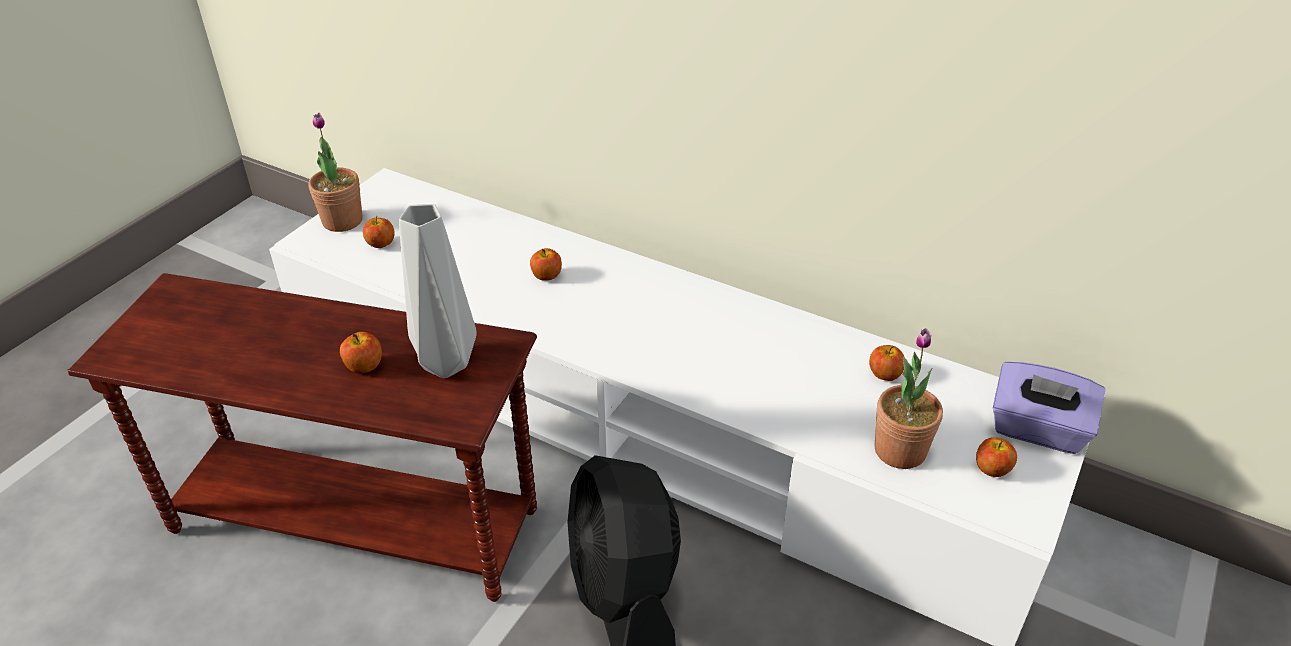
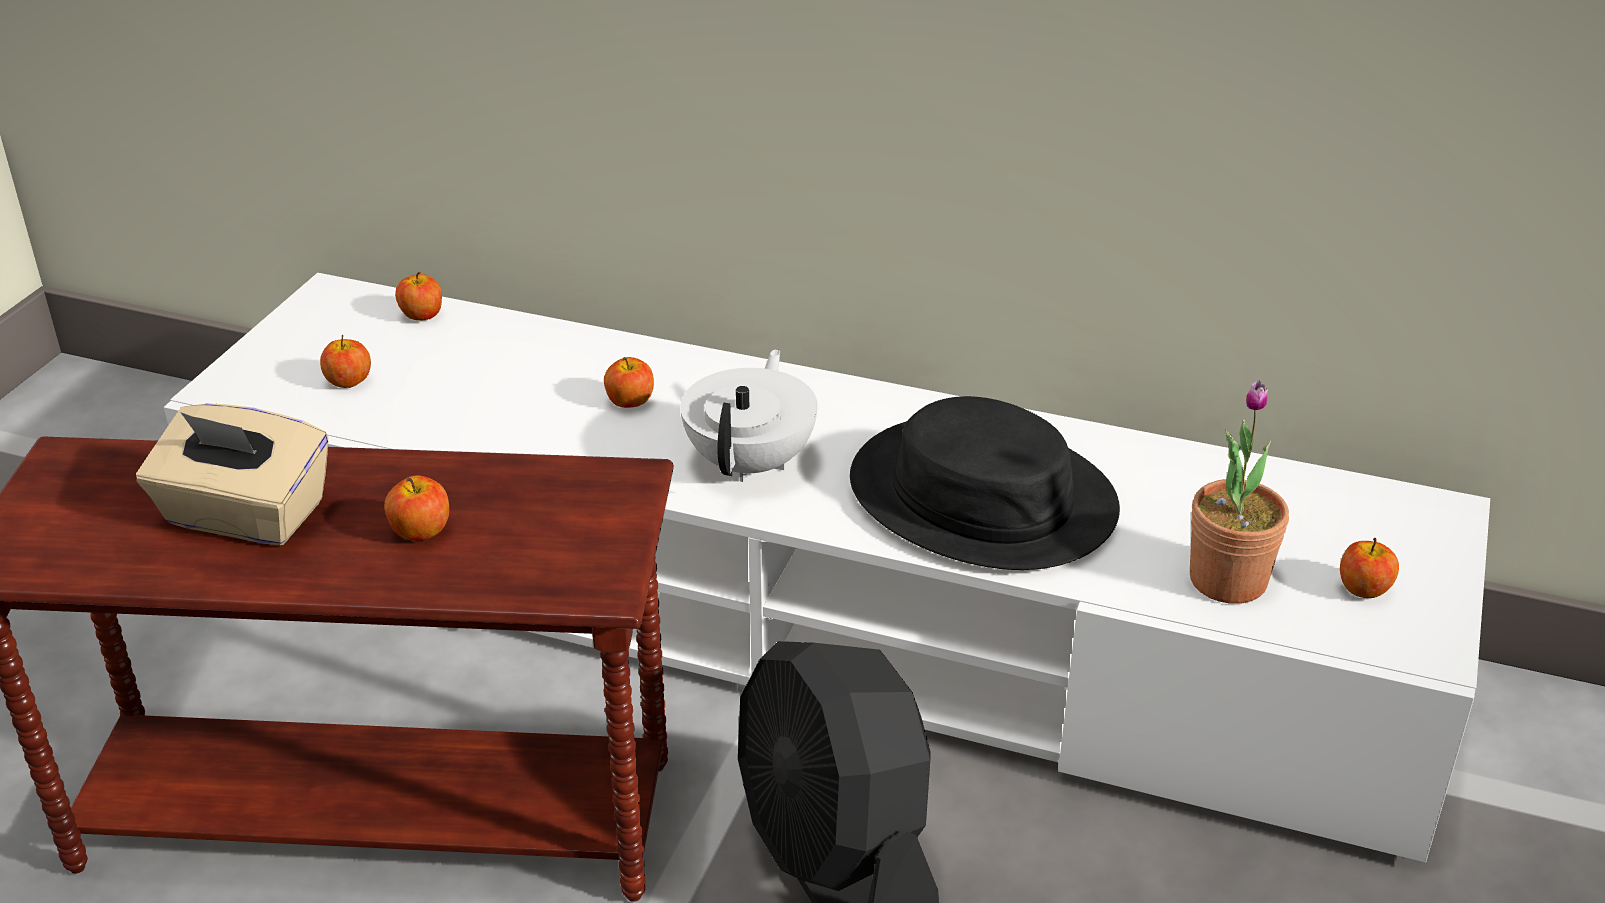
camera: 10 degrees left, 5 degrees down
(263, 342) = (244, 515): none -> beige tissue box
(342, 221) = (274, 355): potted plant -> none
(443, 363) = (543, 514): grey vase -> none
(611, 327) = (752, 462): none -> white teapot
(752, 369) = (983, 497): none -> black hat
(884, 374) = (1177, 483): apple -> apple (421, 315)
(1037, 430) = (1412, 531): purple tissue box -> none

